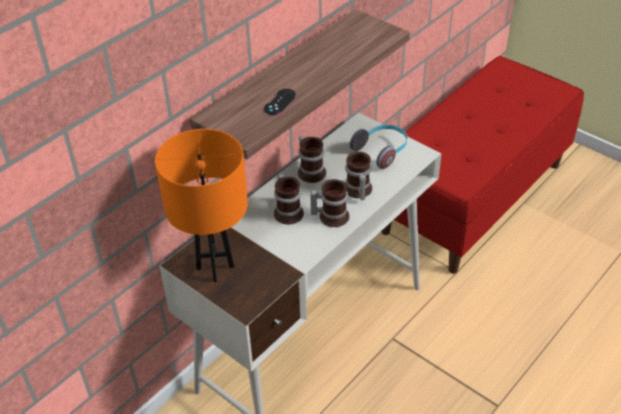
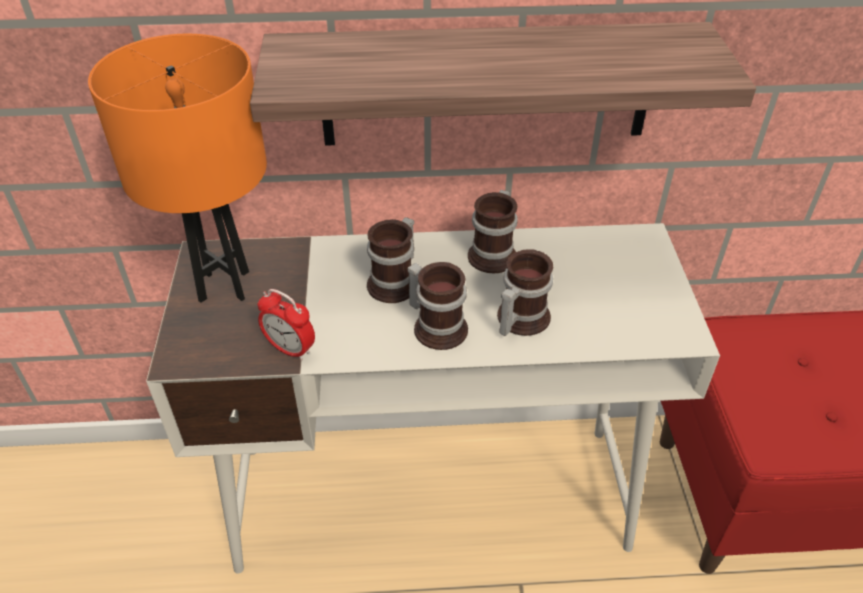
camera: 45 degrees right, 0 degrees up
(279, 102) = (396, 73): black game controller -> none
(286, 268) = (290, 349): none -> alarm clock
(382, 151) = (628, 292): headphones -> none

